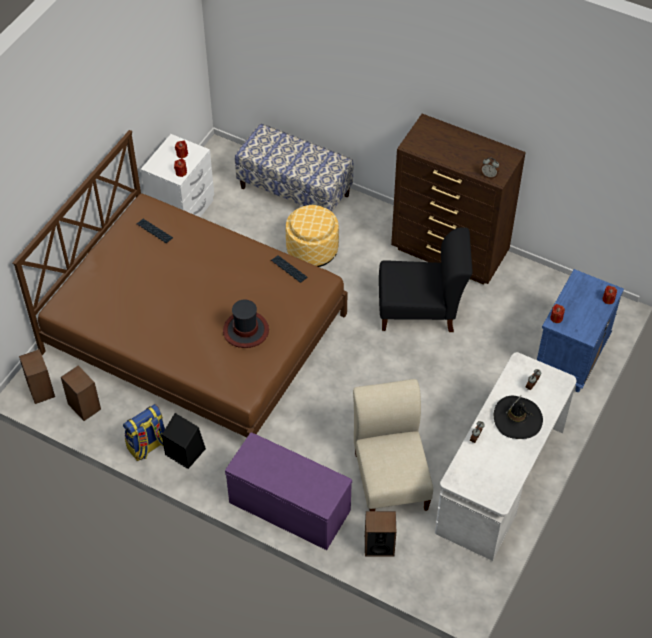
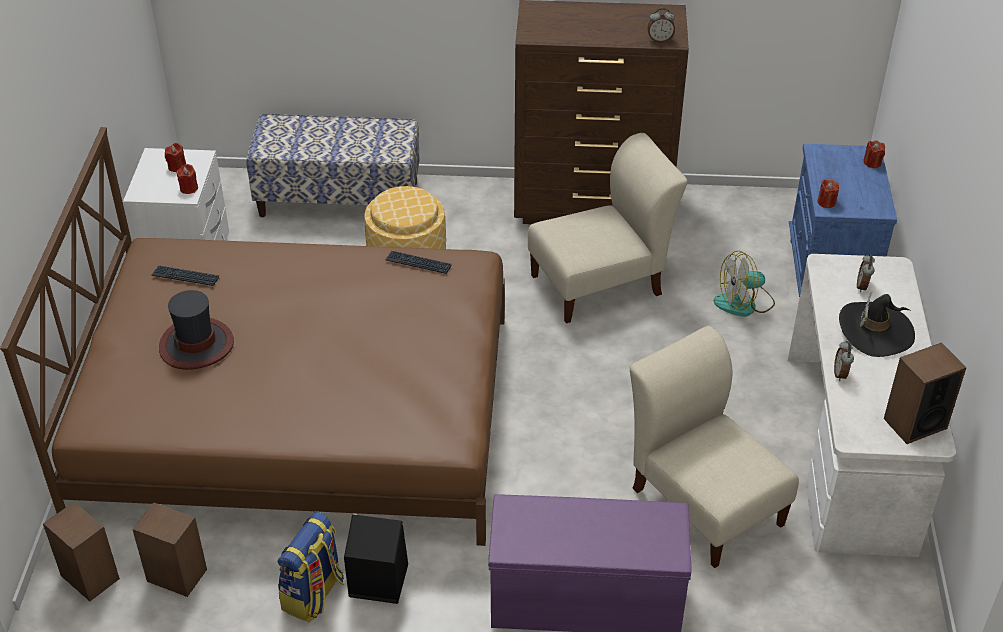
camera: 25 degrees left, 10 degrees down
(246, 330) = (406, 357): hat -> hat (197, 344)
(379, 546) = (750, 600): speaker -> speaker (914, 423)
(420, 310) = (601, 283): black chair -> beige chair
(502, 357) = (744, 303): none -> fan

